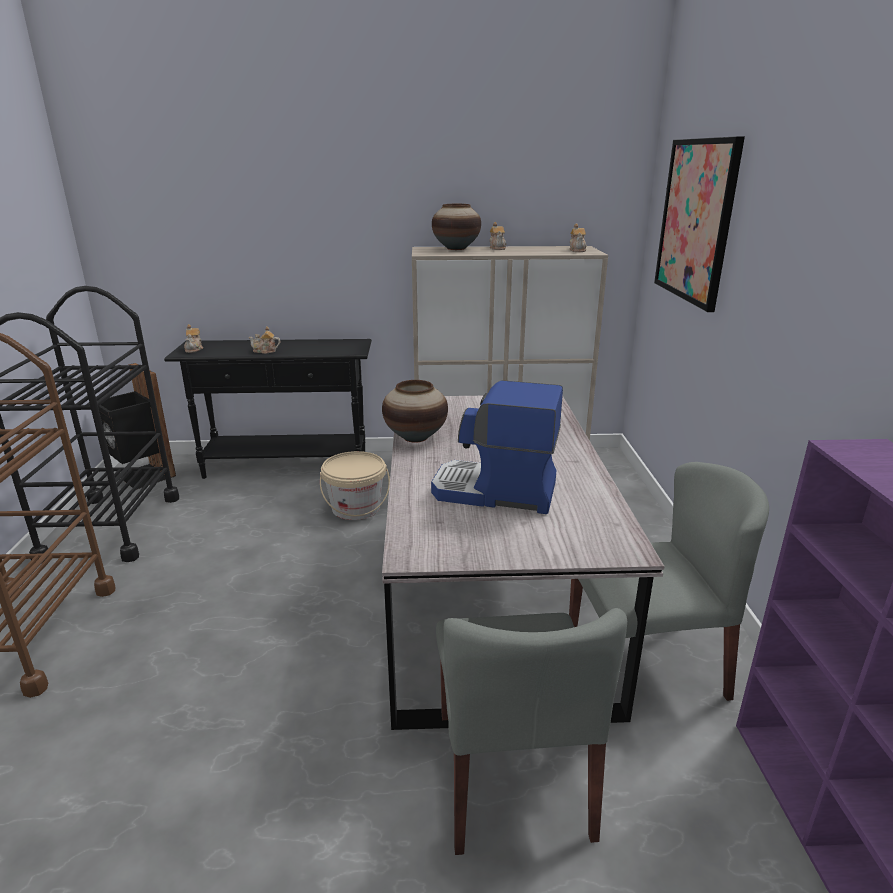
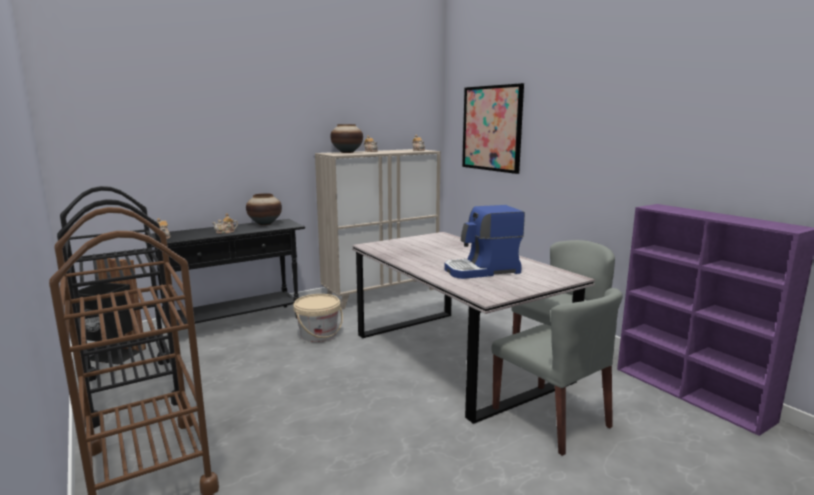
camera: 30 degrees left, 10 degrees down
(415, 437) = (399, 259): vase -> vase (265, 223)

